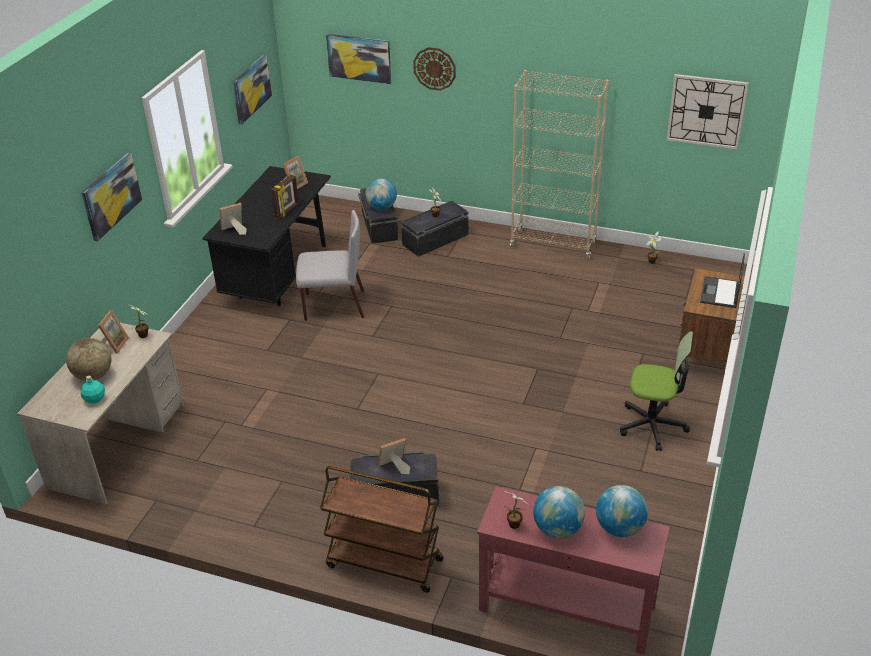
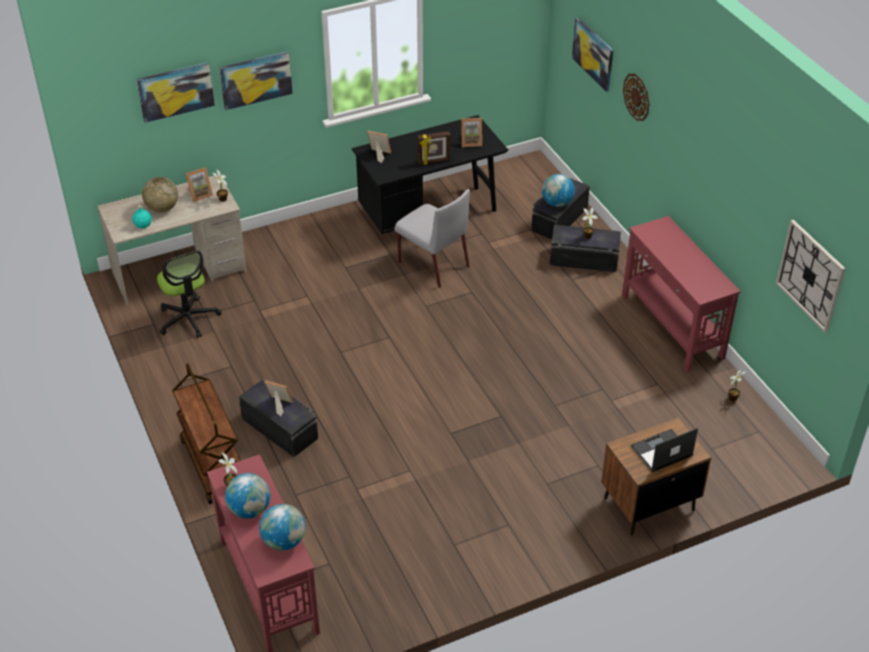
camera: 45 degrees right, 5 degrees up
(251, 89) = (489, 38): picture -> picture (175, 91)
(553, 244) = (672, 326): beige bookcase -> red console table
(652, 425) = (515, 522): office chair -> office chair (188, 319)

